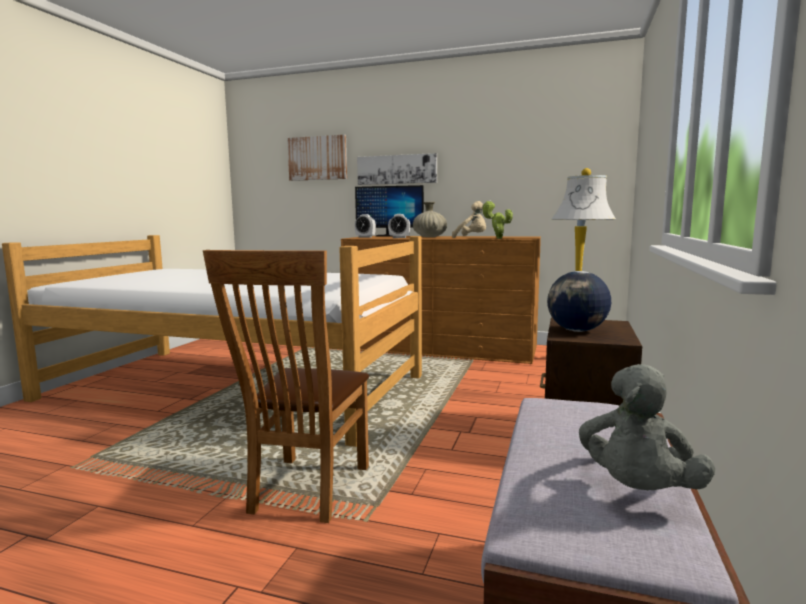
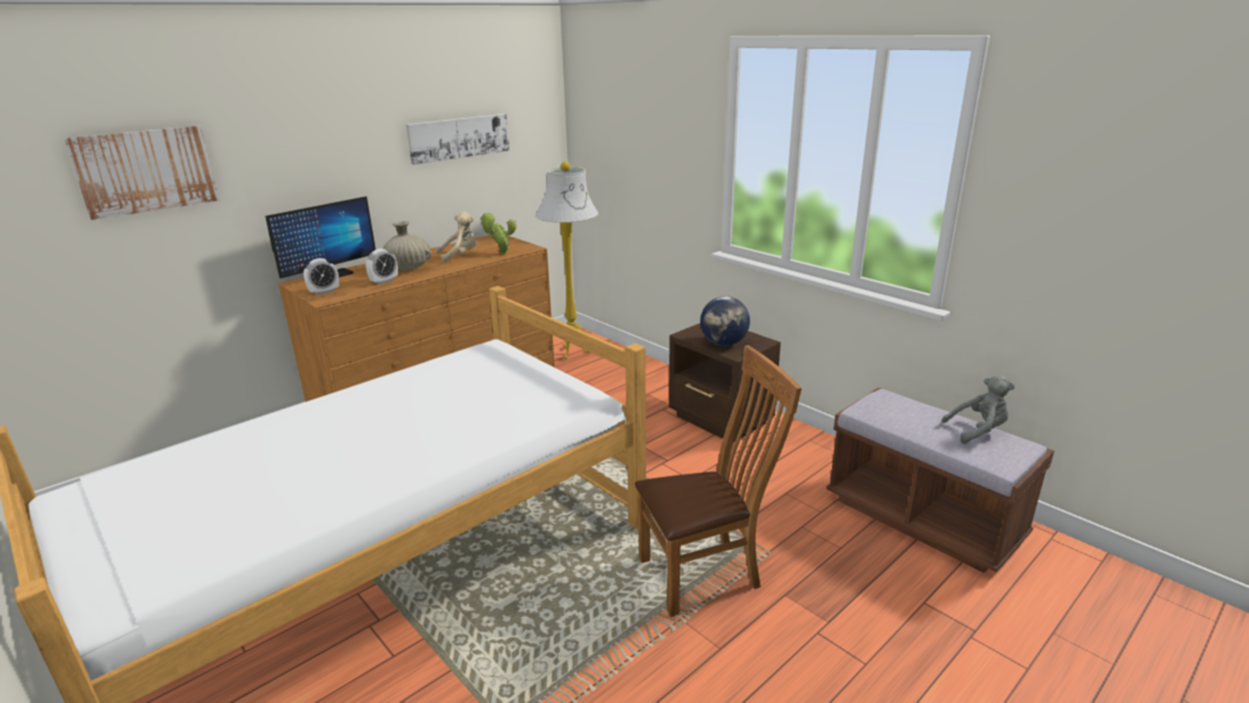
camera: 60 degrees left, 15 degrees up
(305, 492) = (706, 572): brown chair -> brown chair turned 60 degrees counterclockwise
(397, 169) = (305, 174): picture -> picture (459, 138)
(637, 491) = (978, 431): grey plush toy -> grey plush toy turned 60 degrees counterclockwise

